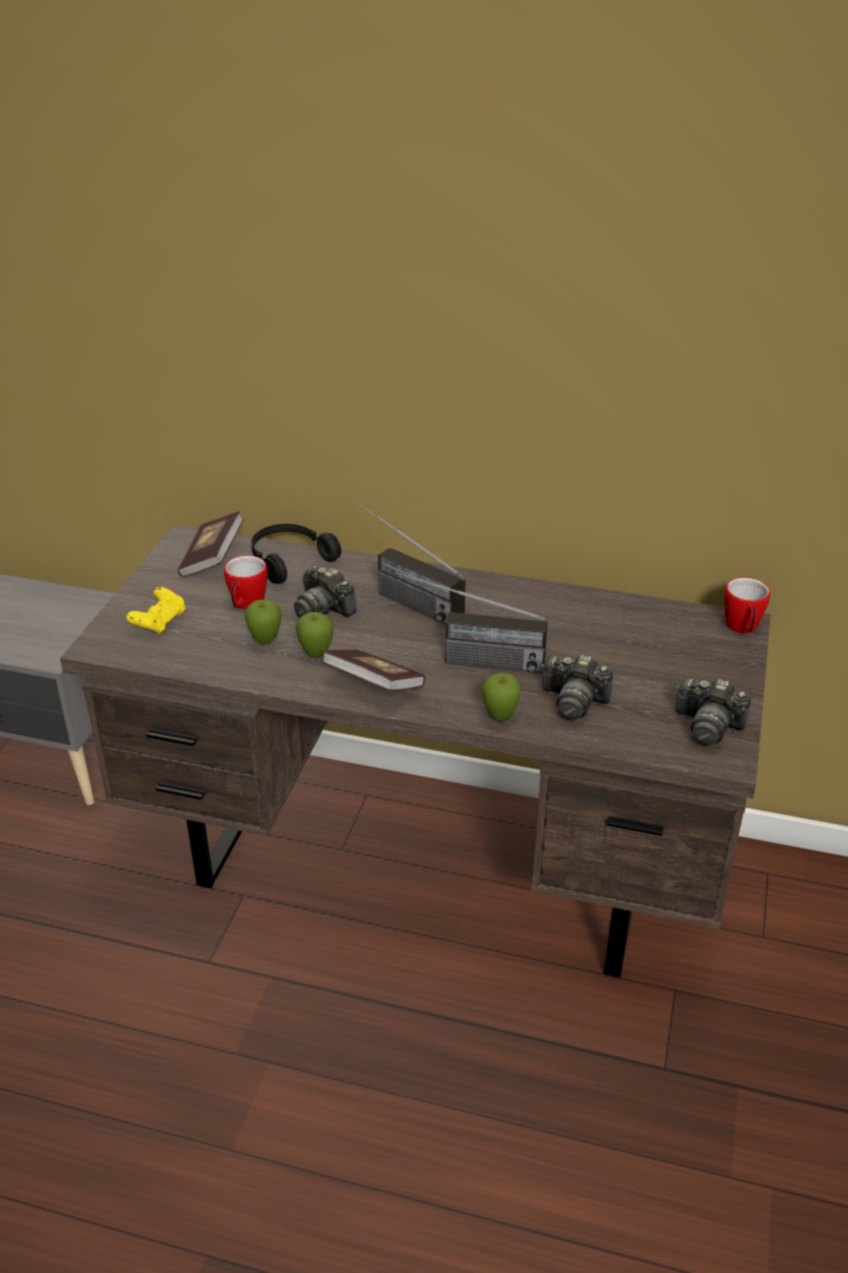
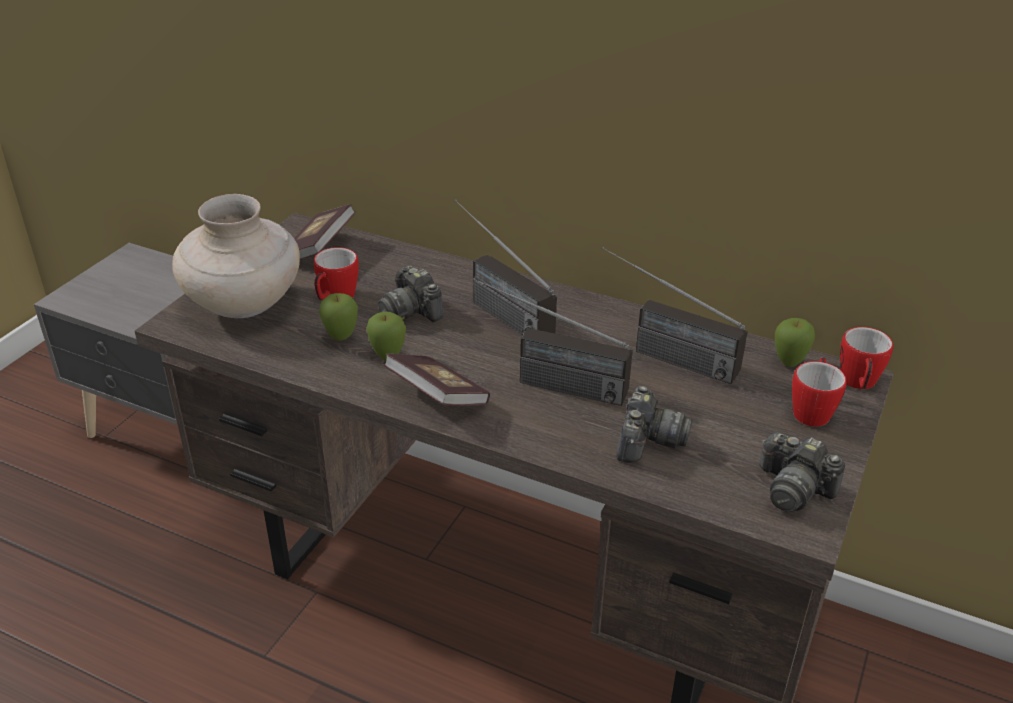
camera: 10 degrees right, 0 degrees up
(159, 622) = (244, 305): yellow game controller -> beige vase
(289, 559) = (394, 258): black headphones -> none
(500, 717) = (561, 448): apple -> apple (789, 363)
(564, 622) = (660, 354): none -> radio
(574, 701) = (647, 441): camera -> camera turned 105 degrees counterclockwise
(708, 656) = (812, 410): none -> mug

